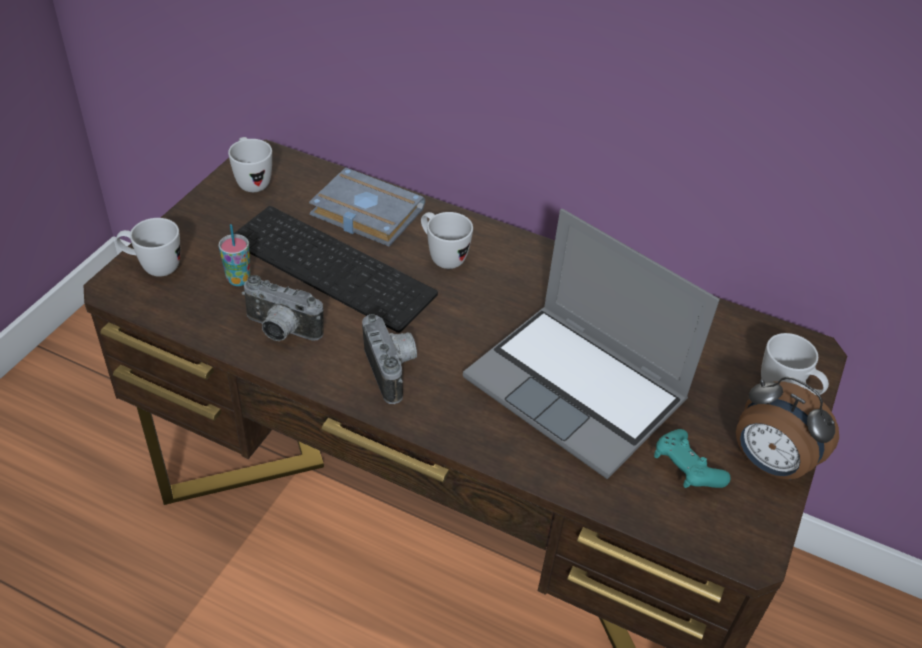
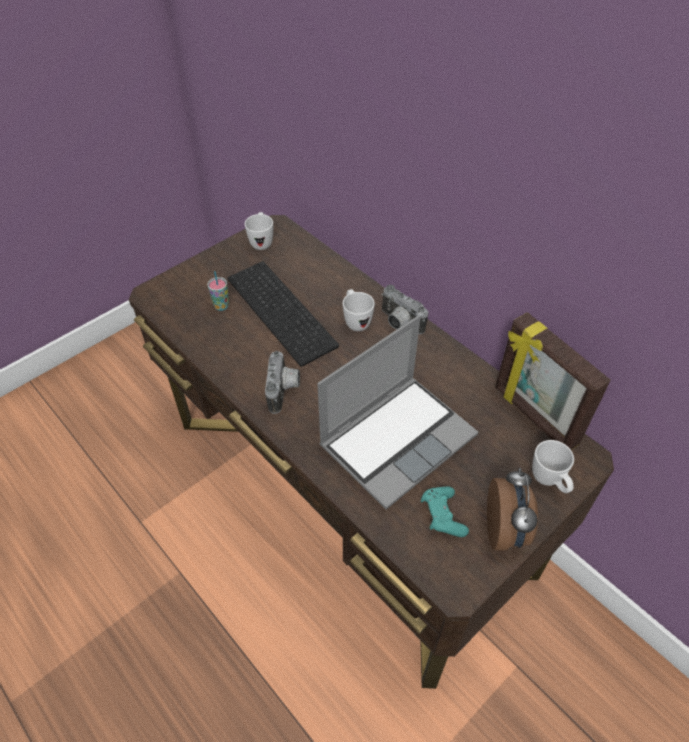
camera: 25 degrees right, 5 degrees up
(153, 267) = (176, 286): white mug -> none
(280, 331) = (229, 346): camera -> camera (399, 323)
(363, 214) = (320, 279): grey book -> none
(578, 391) = (398, 439): laptop -> laptop turned 105 degrees counterclockwise
(727, 319) = (534, 416): none -> picture frame
(768, 463) = (505, 530): alarm clock -> alarm clock turned 150 degrees counterclockwise

